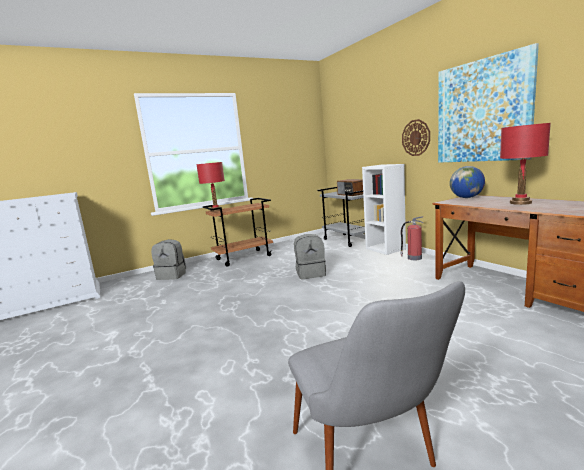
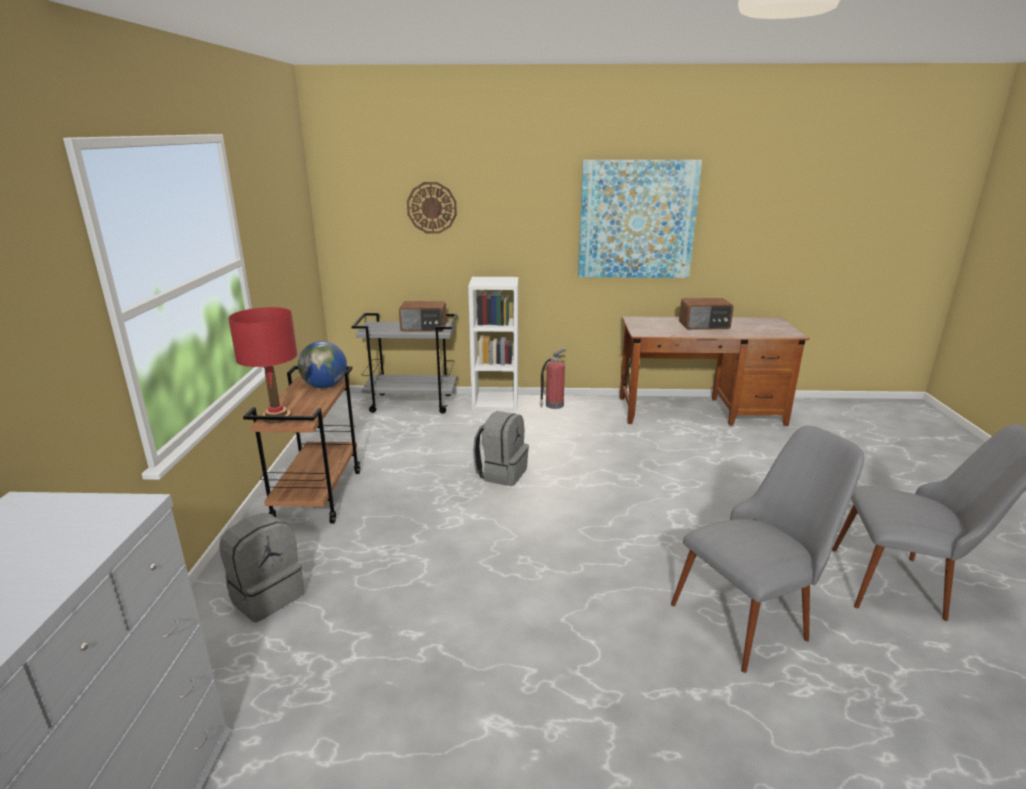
camera: 60 degrees left, 10 degrees up
(241, 381) = (753, 614): none -> grey chair
(416, 138) = (539, 241): wall clock -> wall clock (432, 208)
(466, 198) = (638, 323): globe -> globe (325, 386)
(520, 203) = (704, 325): red table lamp -> radio

